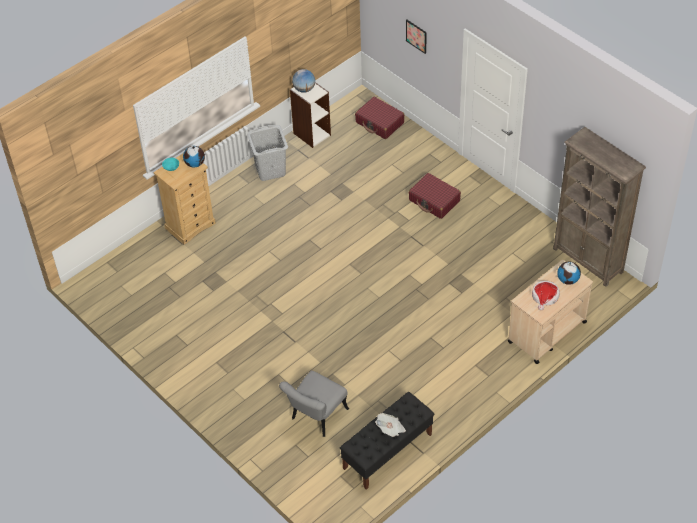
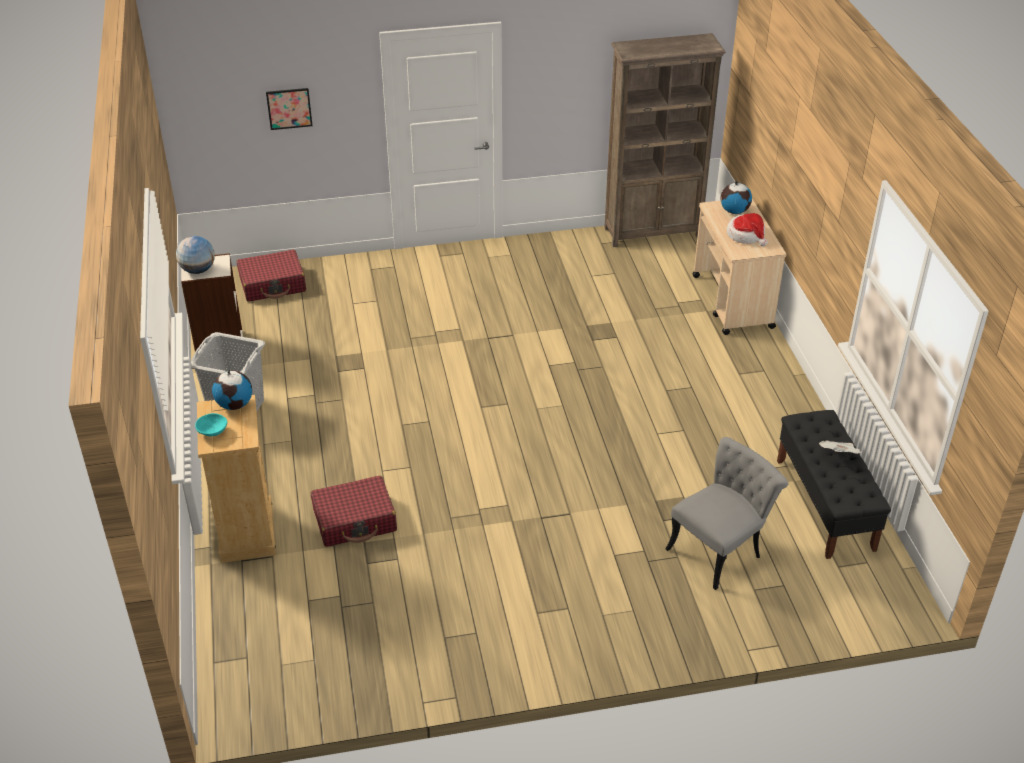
camera: 60 degrees left, 10 degrees down
(316, 418) = (721, 549): grey chair -> grey chair turned 105 degrees counterclockwise
(434, 201) = (450, 297): red suitcase -> red suitcase (355, 520)

